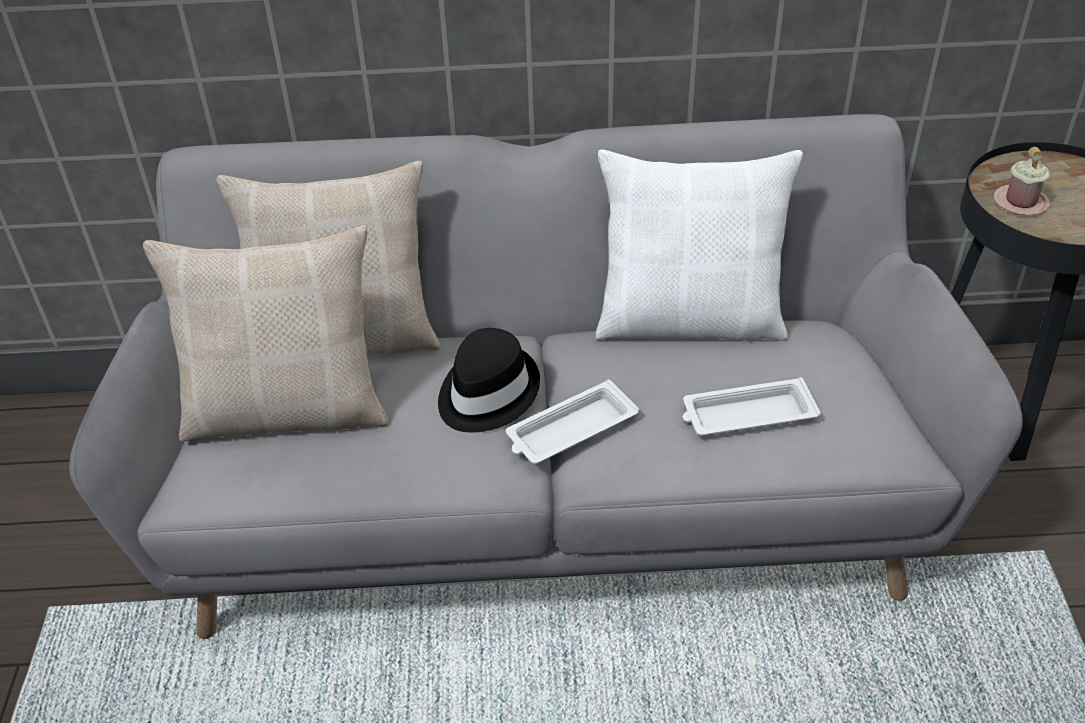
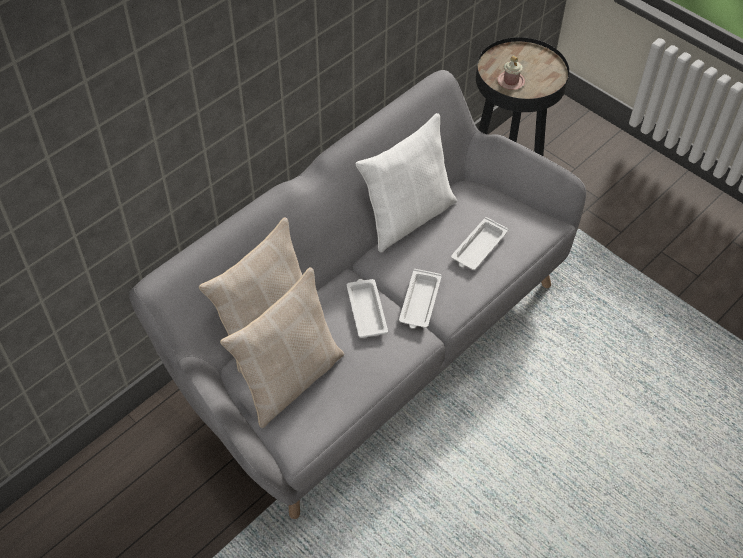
camera: 45 degrees left, 10 degrees up
(486, 393) = (366, 310): black hat -> white tray

